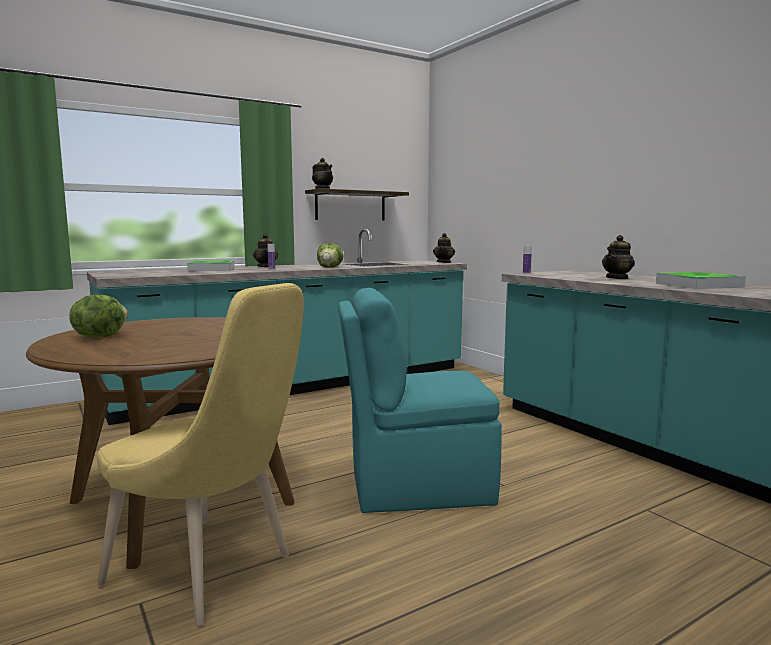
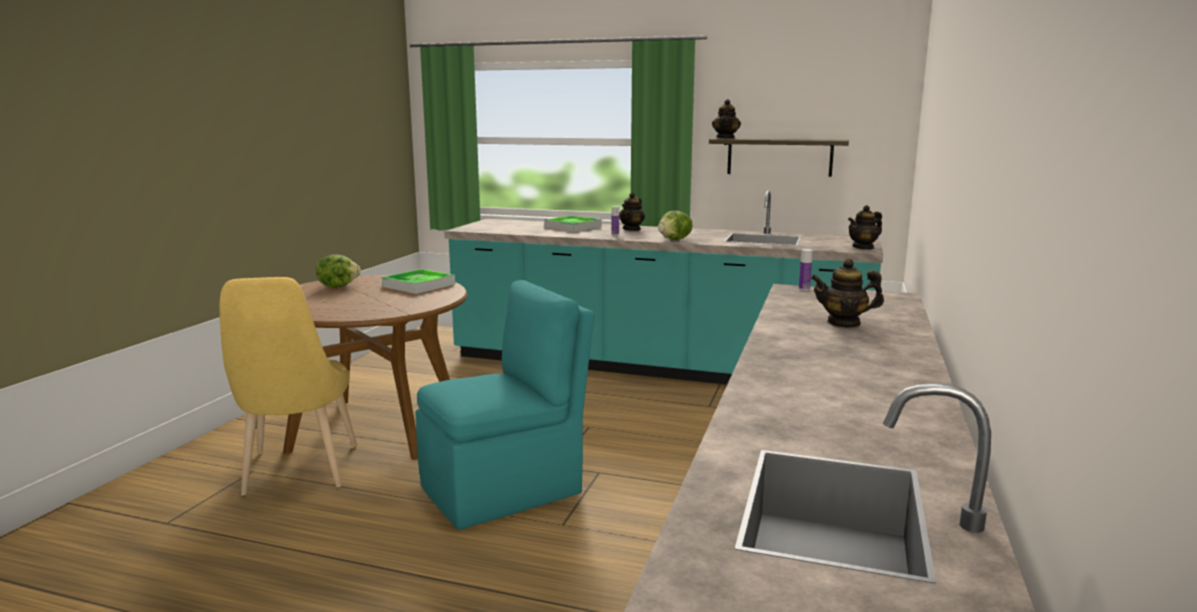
camera: 50 degrees right, 5 degrees up
(416, 486) = (505, 489): turquoise chair -> turquoise chair turned 105 degrees clockwise
(698, 285) = (835, 361): tray -> tray (419, 285)

